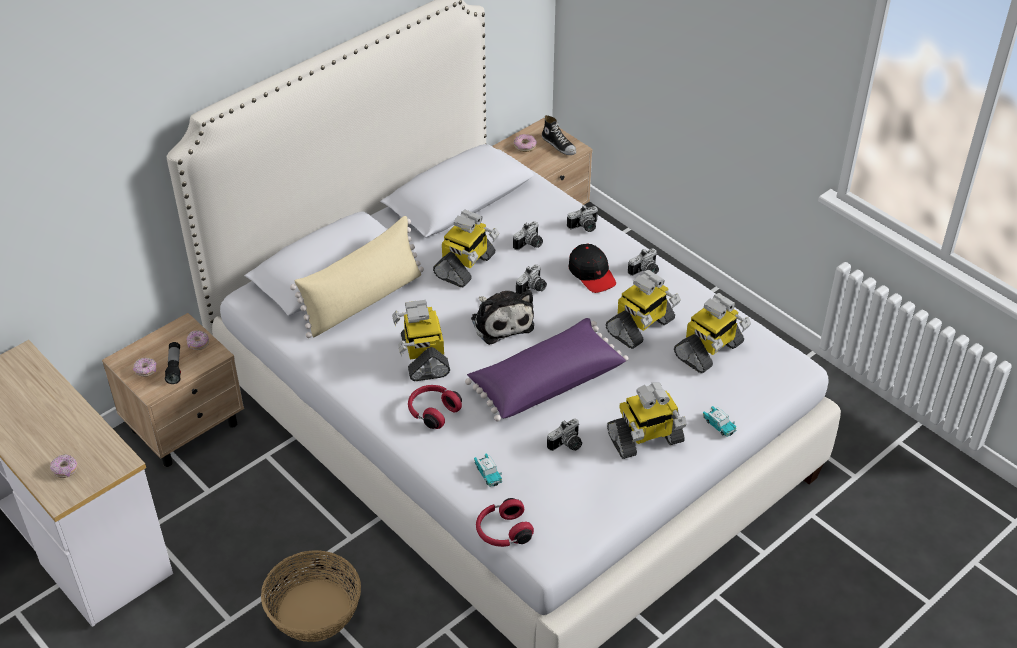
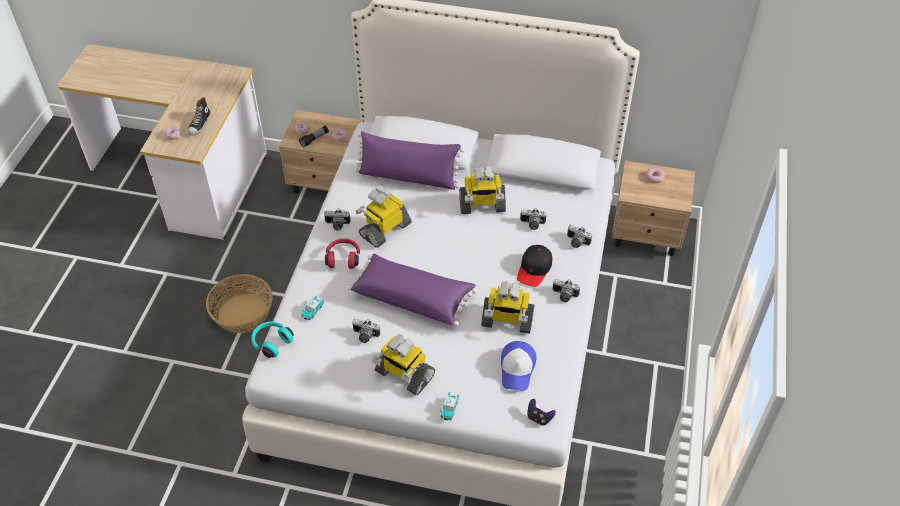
camera: 55 degrees right, 5 degrees up
(363, 301) = (408, 177): beige pillow -> purple pillow
(501, 321) = (447, 248): plush toy -> none
(502, 532) = (271, 342): red headphones -> turquoise headphones
(533, 288) = (492, 247): camera -> camera (337, 225)
(559, 145) = (675, 193): shoe -> shoe (199, 124)
(709, 351) = (517, 369): toy robot -> cap
(780, 366) = (539, 418): none -> game controller

